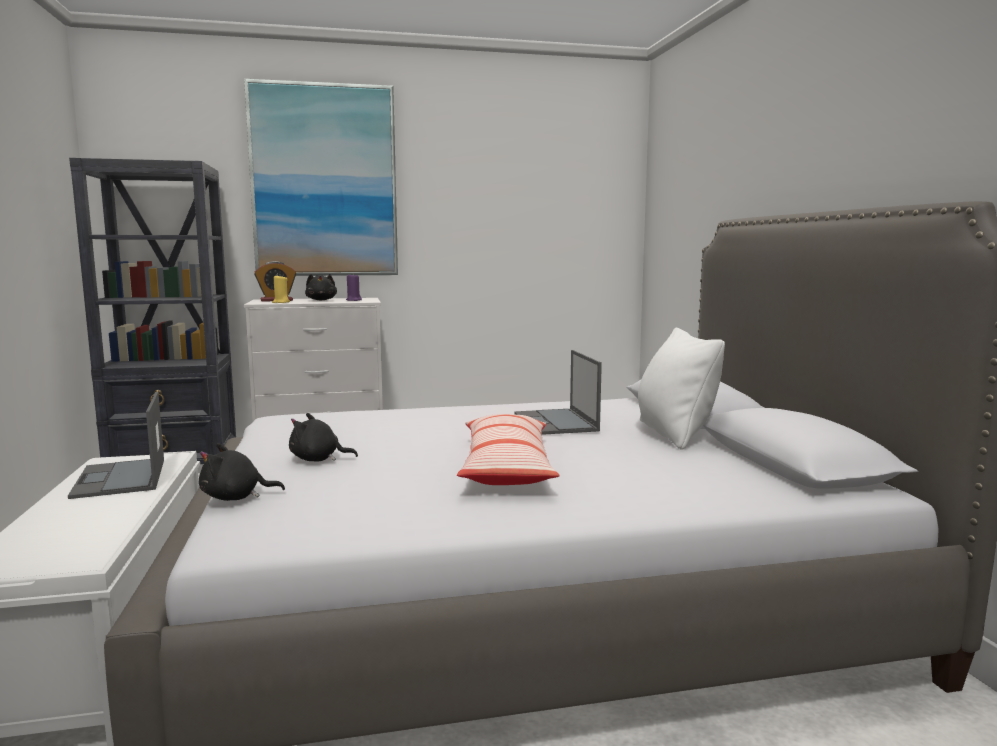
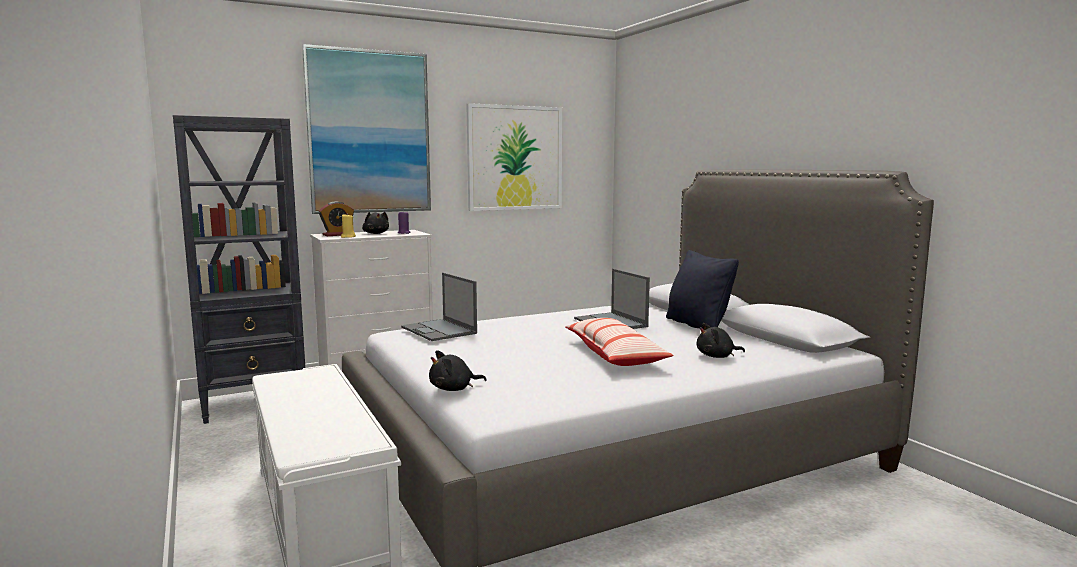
camera: 15 degrees left, 0 degrees up
(120, 479) = (307, 388): laptop -> laptop (439, 330)
(318, 459) = (475, 360): black plush toy -> black plush toy (717, 356)
(508, 213) = (515, 158): none -> picture
(674, 434) = (697, 325): white pillow -> black pillow

